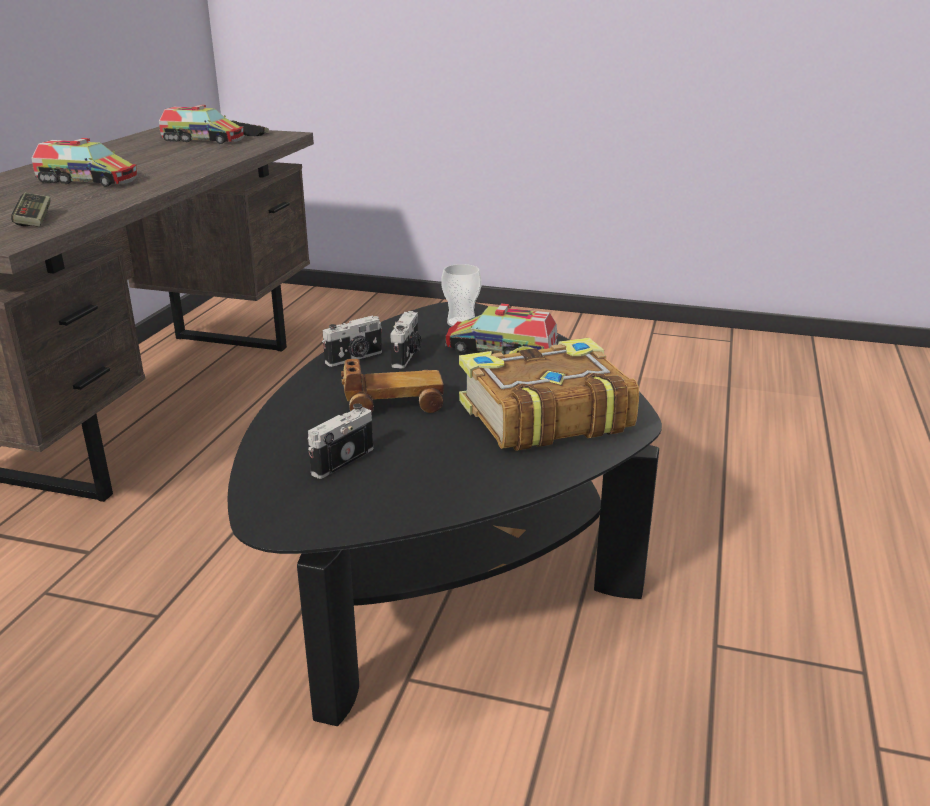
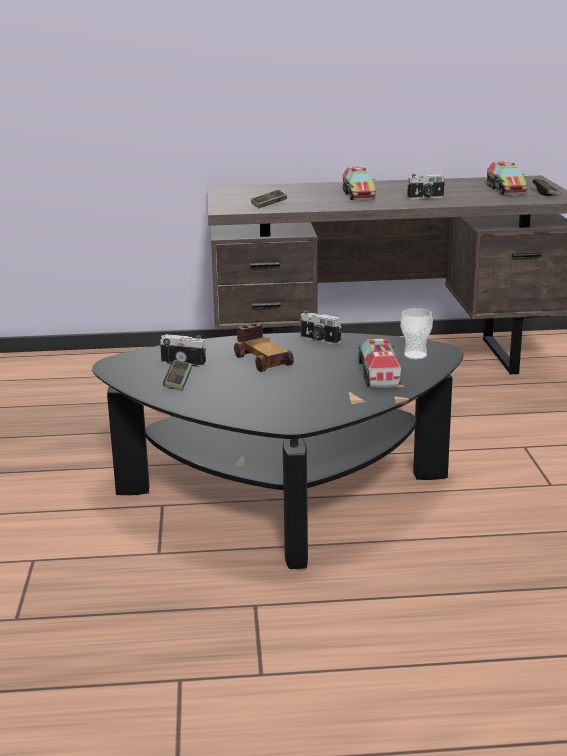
camera: 70 degrees right, 5 degrees down
(407, 356) = (338, 351): camera -> camera (425, 198)
(422, 476) = (178, 382): none -> game controller
(542, 416) = (280, 399): book -> none

